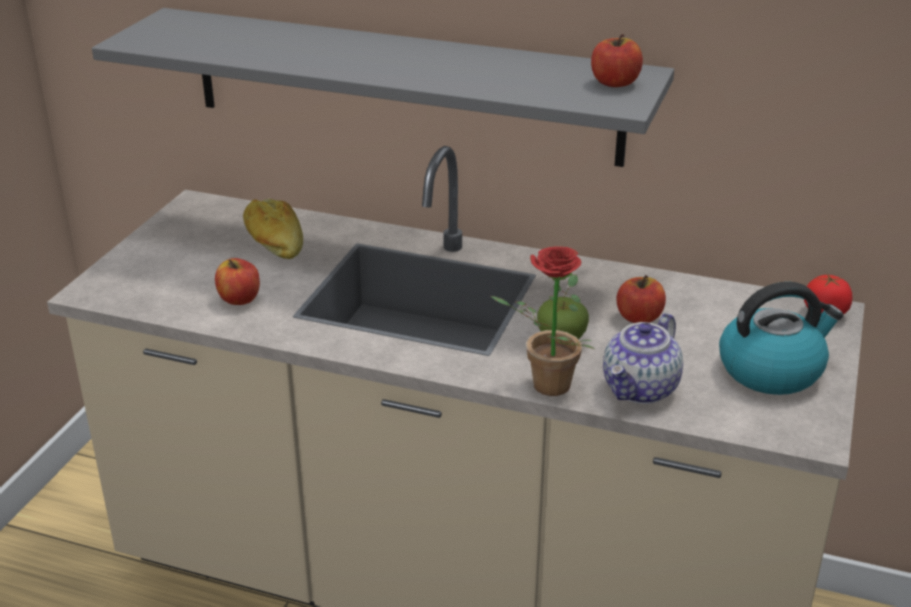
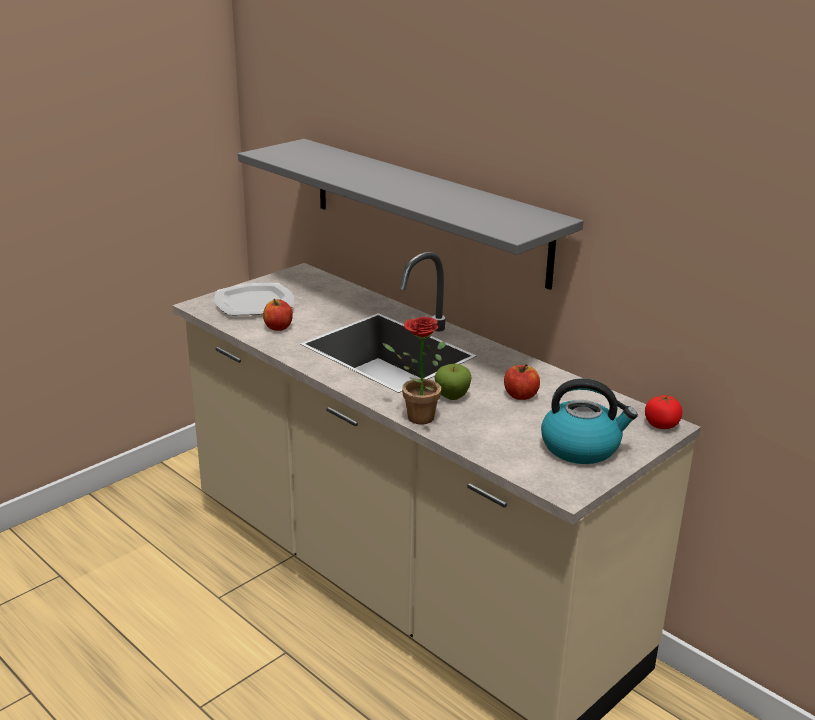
camera: 25 degrees right, 5 degrees down
(168, 269) = (253, 303): none -> plate
(273, 243) = (327, 302): bread -> none
(615, 83) = (527, 221): apple -> none
(641, 389) = (477, 435): teapot -> none

